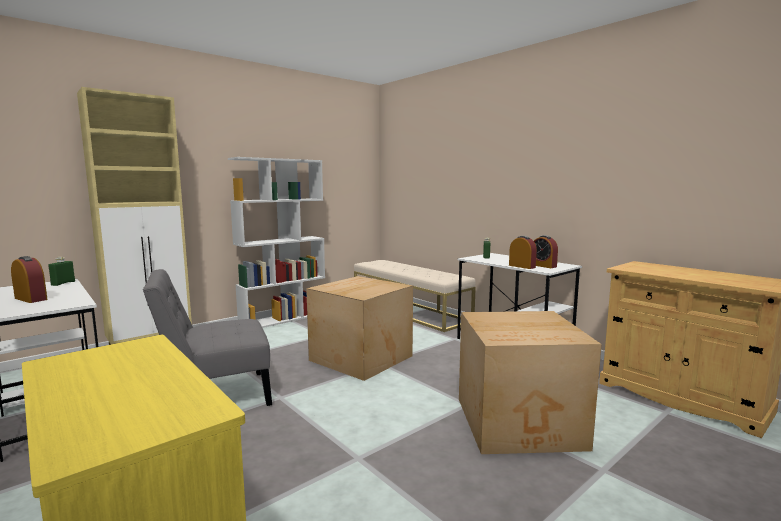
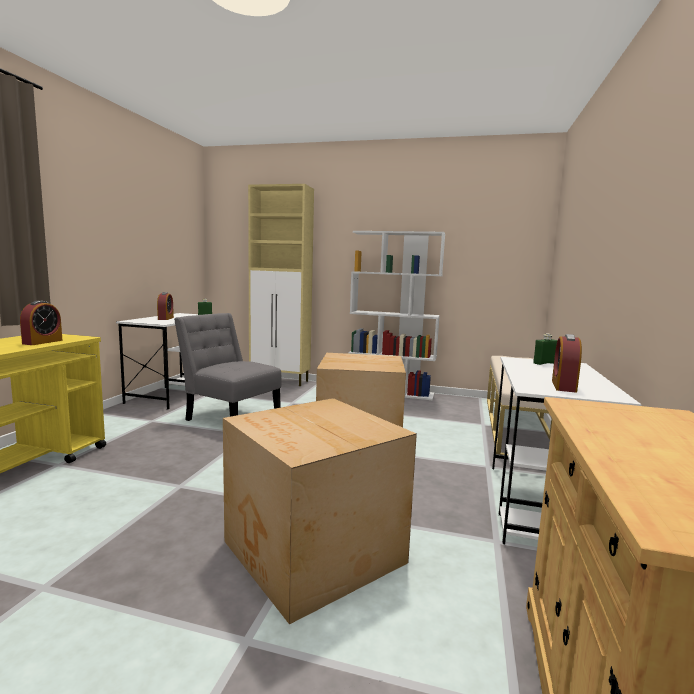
camera: 55 degrees right, 0 degrees up
(522, 266) = (526, 378): alarm clock -> alarm clock (42, 342)

